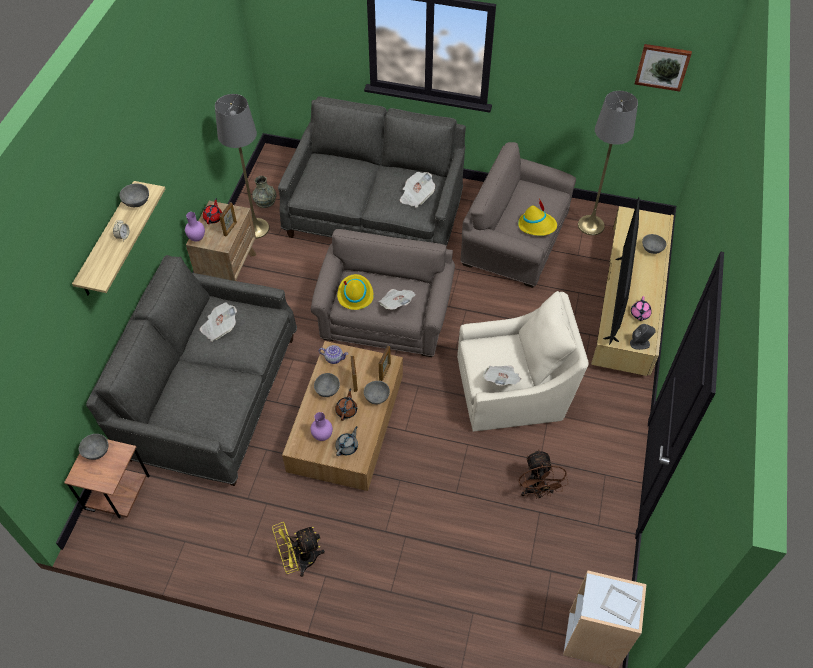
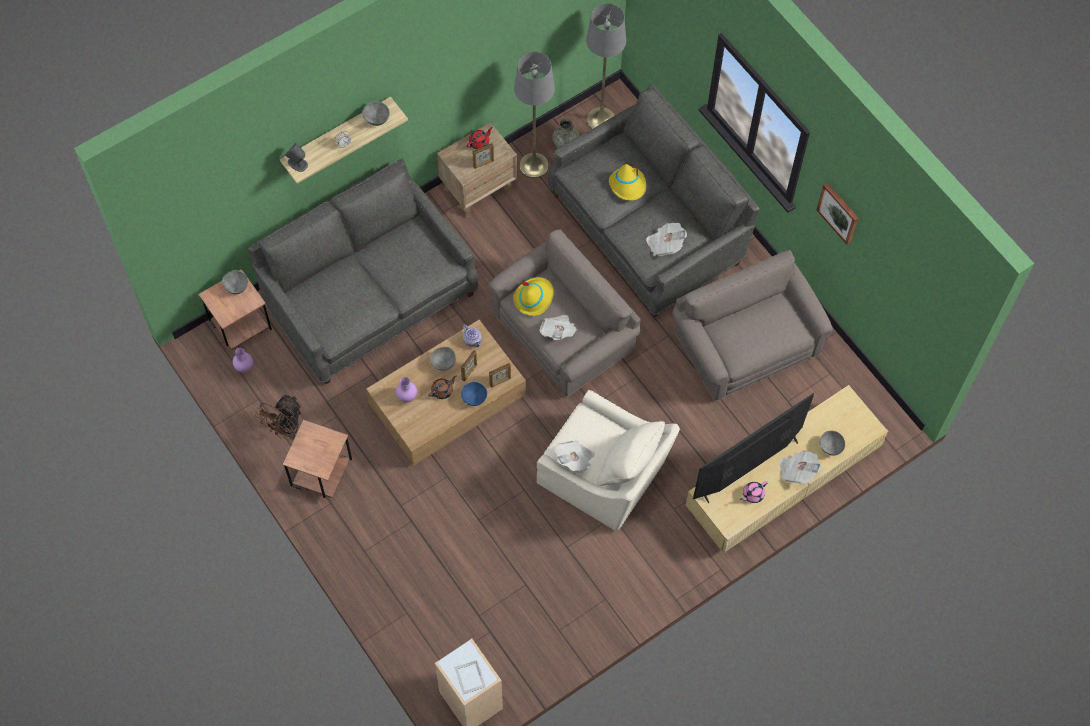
camera: 40 degrees right, 10 degrees up
(197, 238) = (450, 154): purple vase -> purple vase (245, 368)
(220, 328) = (401, 250): newspaper -> newspaper (797, 471)
(299, 560) = (323, 477): yellow fan -> brown side table
(347, 446) = (417, 419): grey teapot -> none
(376, 398) = (473, 398): grey bowl -> blue bowl
(536, 491) = (539, 567): brown fan -> brown fan (286, 430)
(537, 225) = (748, 349): yellow hat -> yellow hat (628, 185)
(591, 225) = (832, 382): grey floor lamp -> grey floor lamp (601, 119)
(640, 343) = (724, 518): grey speaker -> grey speaker (298, 163)
(662, 66) = (922, 292): picture -> picture (839, 212)

